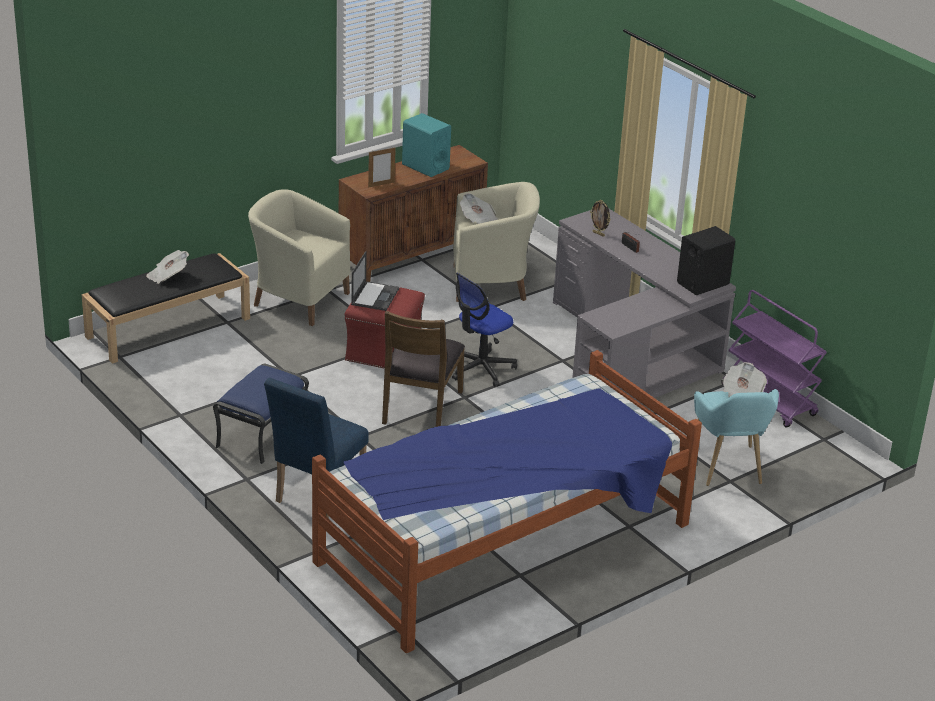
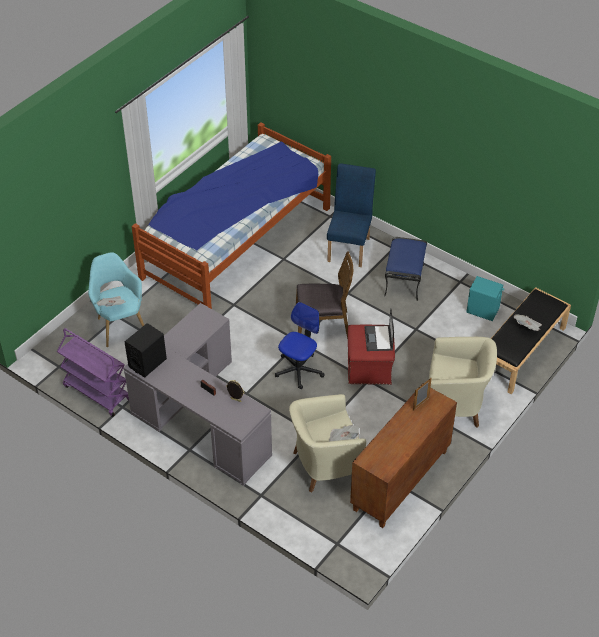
camera: 165 degrees right, 15 degrees up
(420, 407) = (322, 325): brown chair -> brown chair turned 90 degrees clockwise
(425, 167) = (399, 439): turquoise speaker -> turquoise speaker (483, 310)

